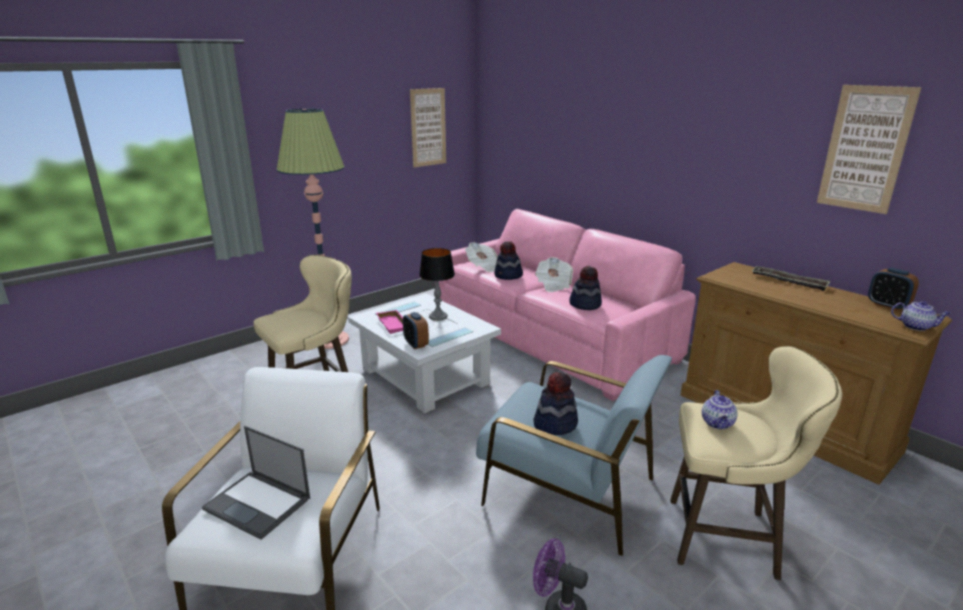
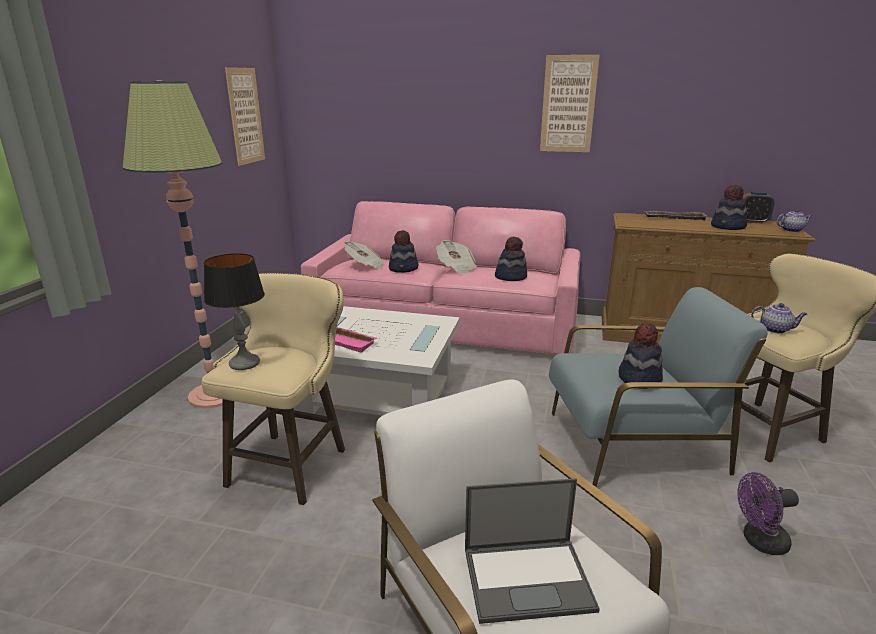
camera: 35 degrees left, 0 degrees up
(416, 344) = (405, 354): alarm clock -> none
(438, 316) = (383, 323): table lamp -> table lamp (244, 363)
(717, 424) = (775, 329): teapot -> teapot turned 45 degrees counterclockwise
(833, 304) = (728, 227): none -> hat
(865, 149) = (721, 99): picture -> picture (568, 104)

